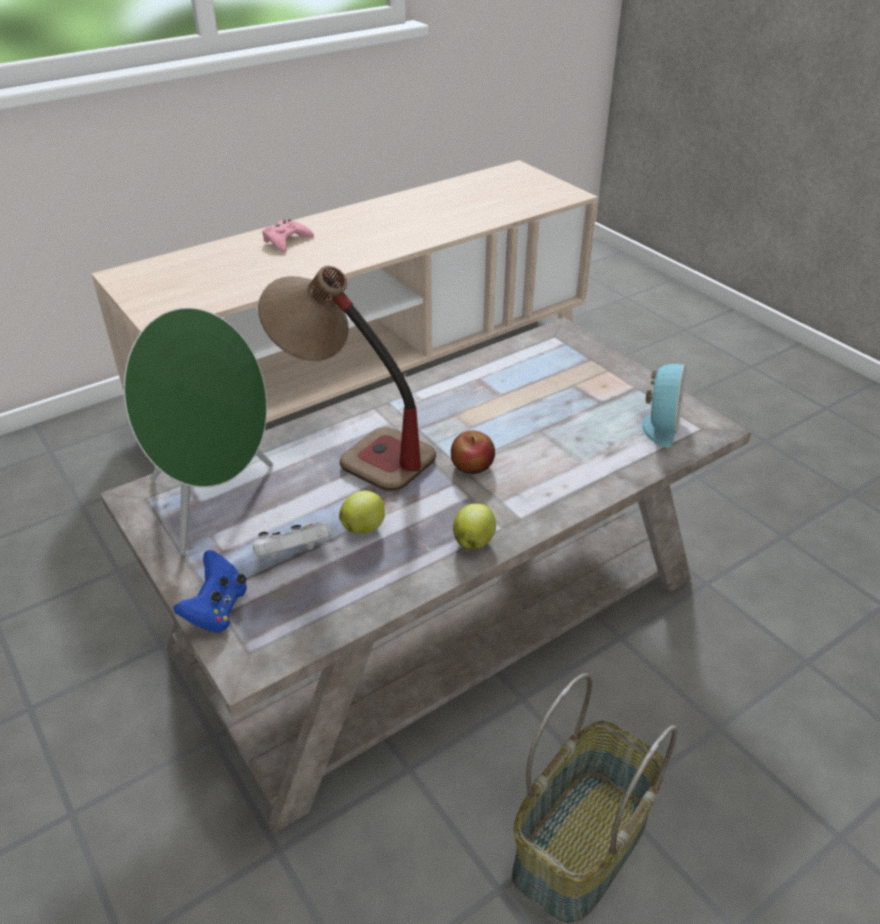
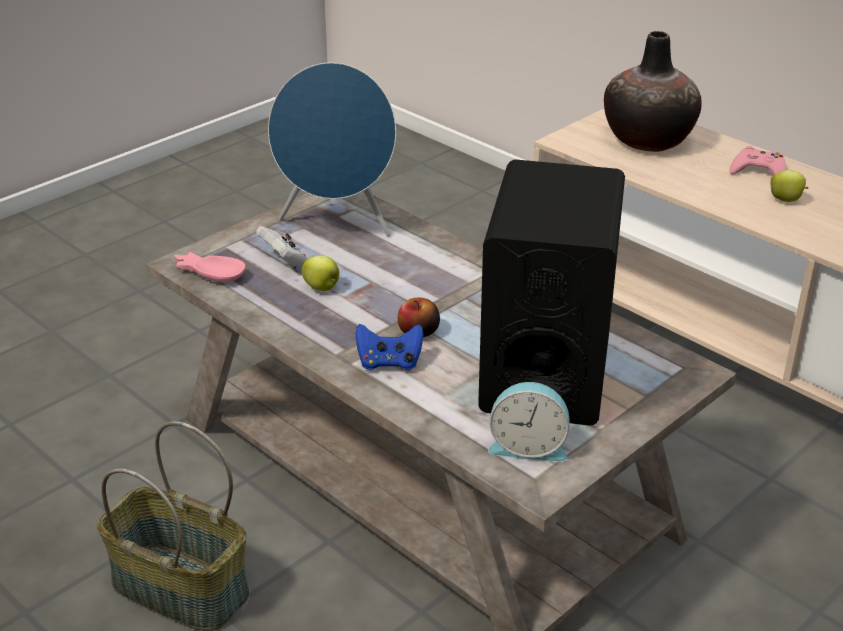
camera: 80 degrees right, 5 degrees down
(192, 276) = (648, 140): none -> vase
(216, 502) = (338, 222): green speaker -> blue speaker
(217, 610) = (227, 243): blue game controller -> blue game controller (389, 362)
(287, 630) = (210, 272): none -> pink bowl
(352, 446) = (428, 268): table lamp -> none
(473, 541) = (315, 341): apple -> apple (786, 200)
(551, 400) = (545, 371): none -> black speaker

